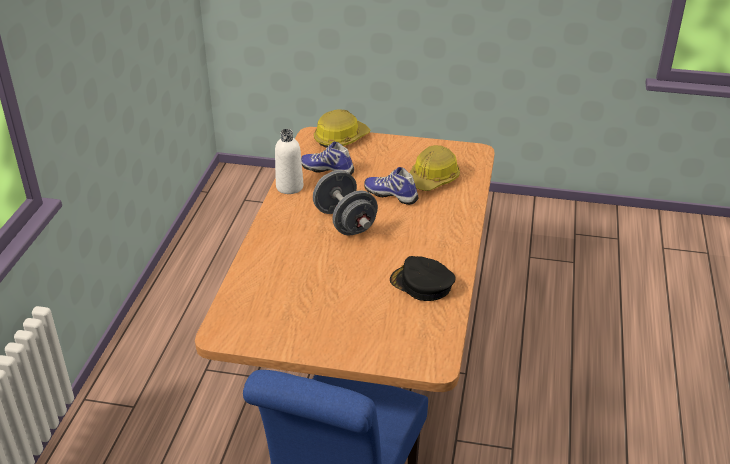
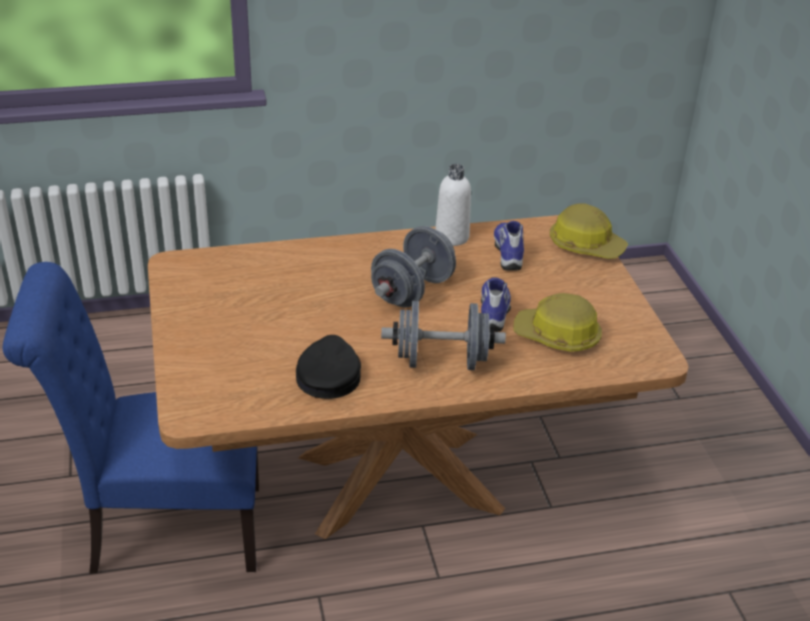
camera: 65 degrees right, 0 degrees up
(433, 231) = (441, 361): none -> grey dumbbell

